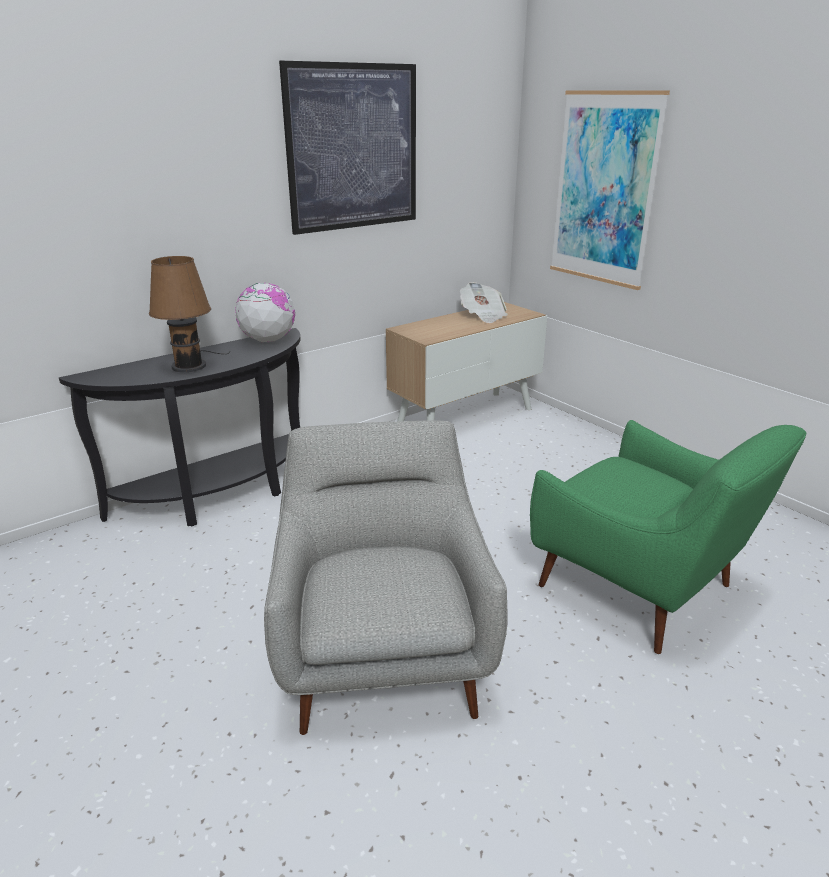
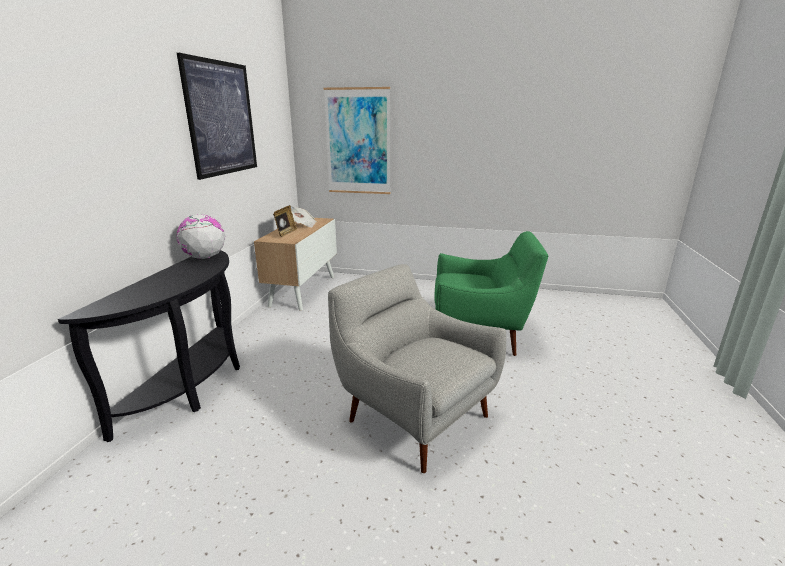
camera: 40 degrees left, 5 degrees down
(190, 365) = (172, 282): brown table lamp -> none
(441, 325) = (286, 233): none -> picture frame

